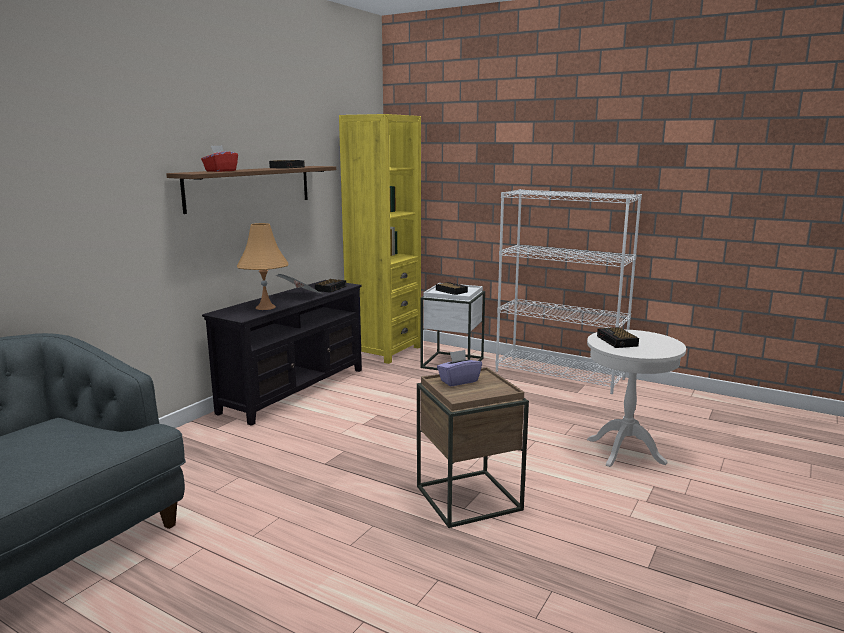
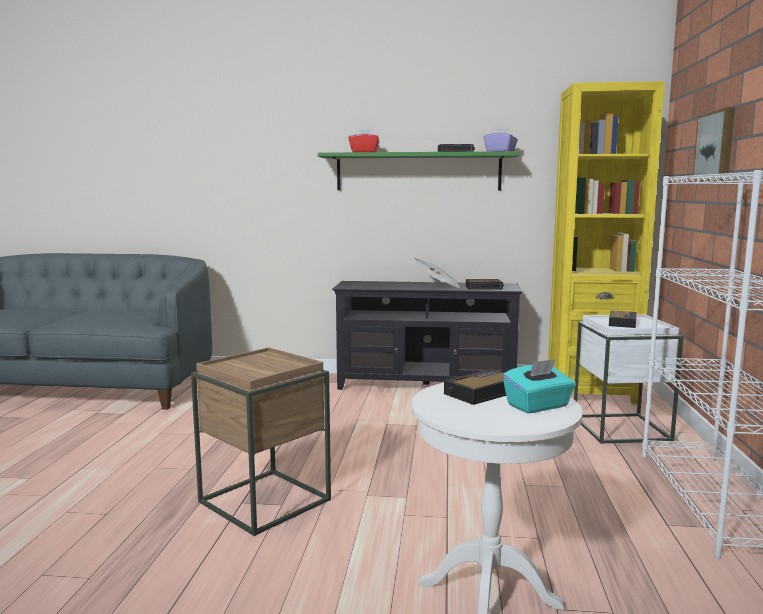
camera: 65 degrees right, 5 degrees down
(250, 187) = (418, 172): brown shelf -> green shelf
(265, 307) = (384, 285): orange table lamp -> none
(458, 381) = (271, 360): purple tissue box -> purple tissue box (500, 152)
(471, 166) = (716, 147): none -> picture
(645, 337) = (538, 406): none -> turquoise tissue box

